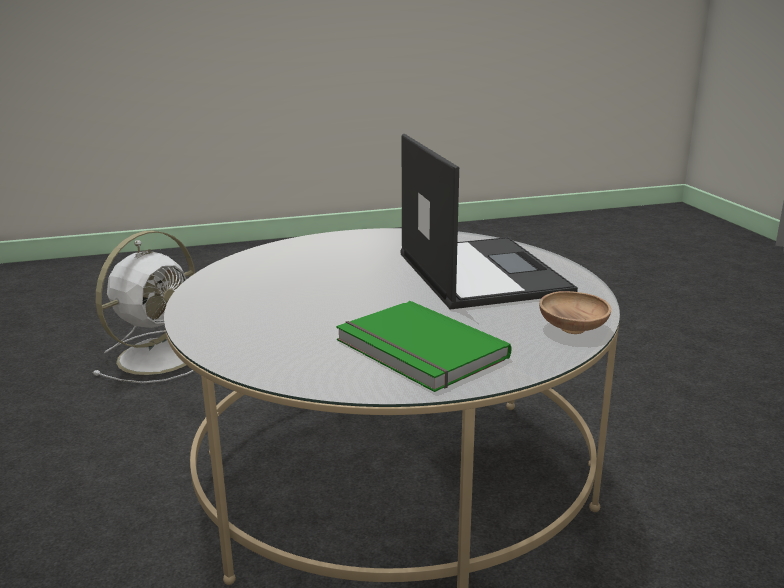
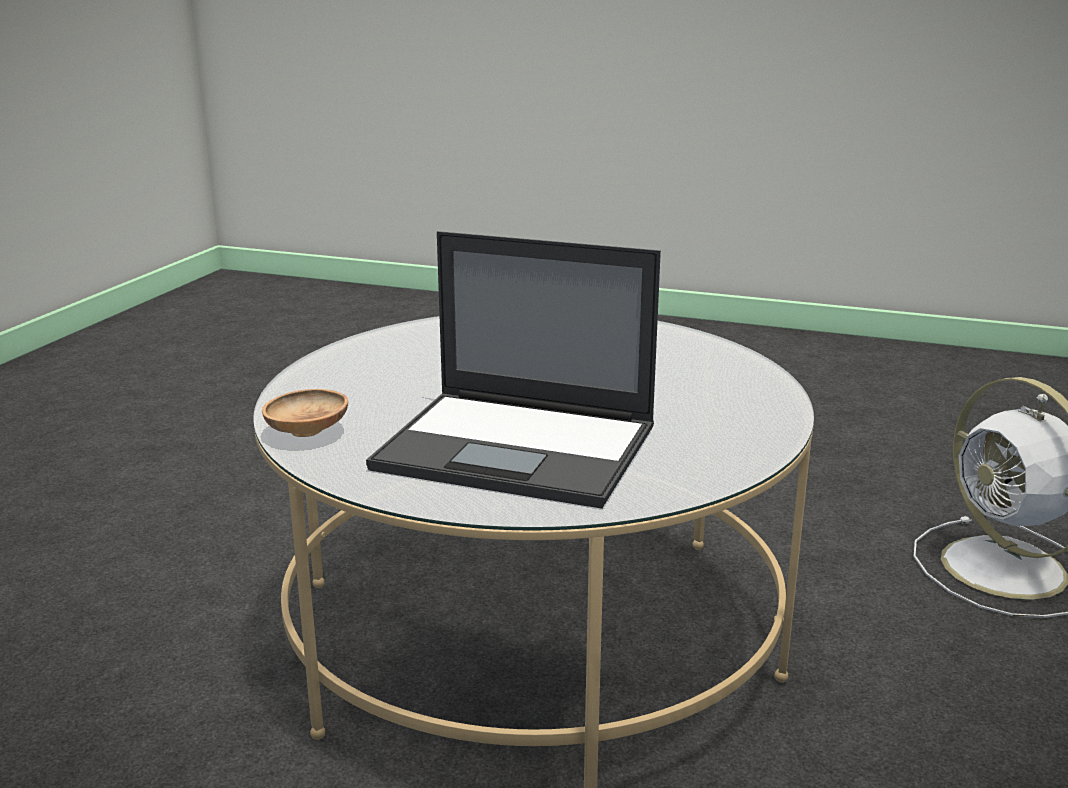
camera: 125 degrees right, 0 degrees up
(418, 351) = (391, 366): green book -> none

